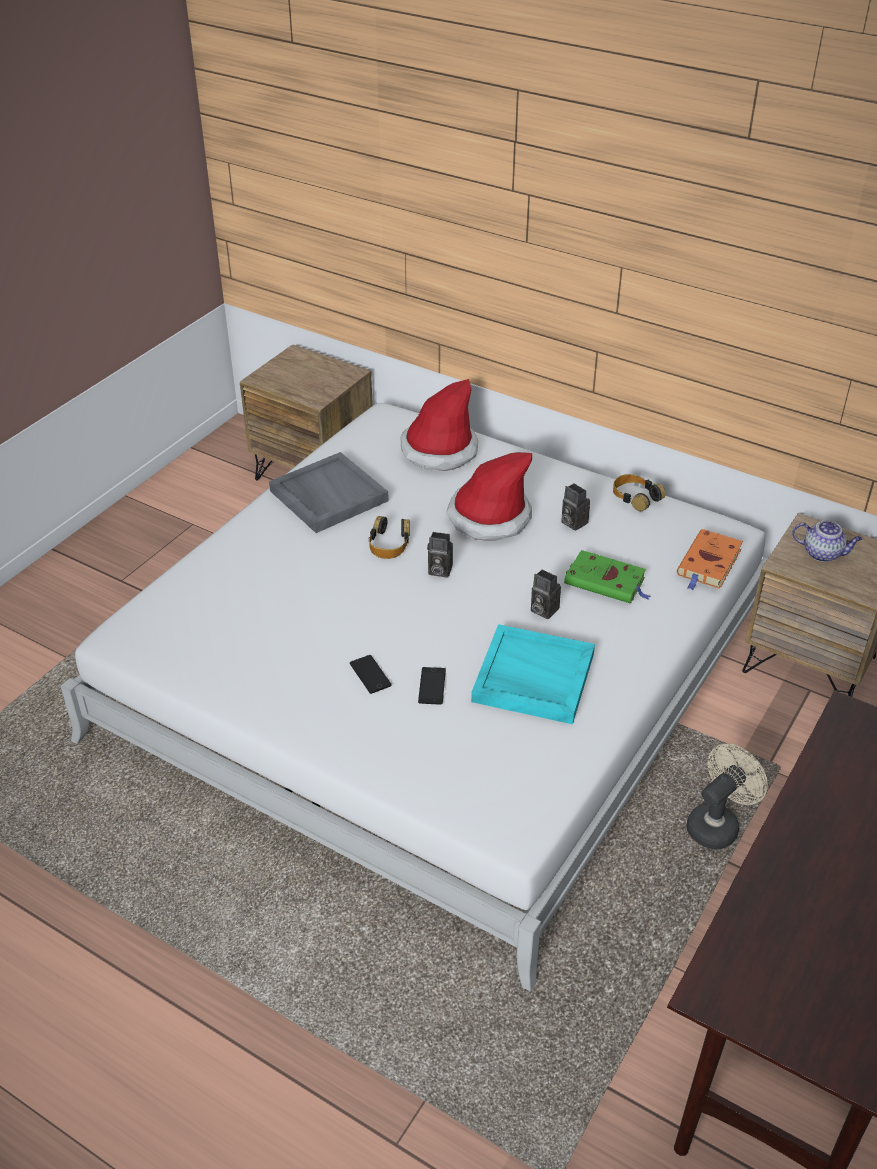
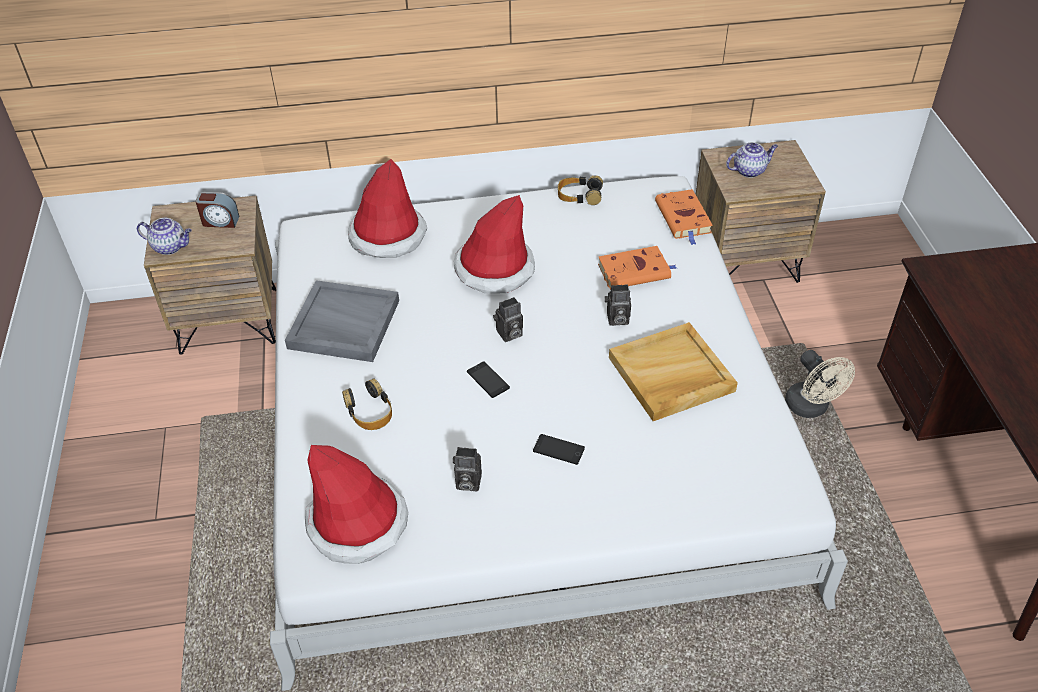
camera: 40 degrees left, 5 degrees up
(174, 633) = (358, 523): none -> hat
(270, 378) = (170, 247): none -> teapot
(323, 376) = (220, 221): none -> alarm clock
(389, 543) = (444, 335): headphones -> headphones (369, 411)
(432, 686) = (612, 428): phone -> phone (488, 380)
(532, 678) = (670, 375): turquoise tray -> beige tray
(572, 522) = (559, 239): camera -> camera (467, 483)
(607, 582) = (635, 271): green book -> orange book
(717, 824) = (811, 408): beige fan -> beige fan turned 150 degrees clockwise

